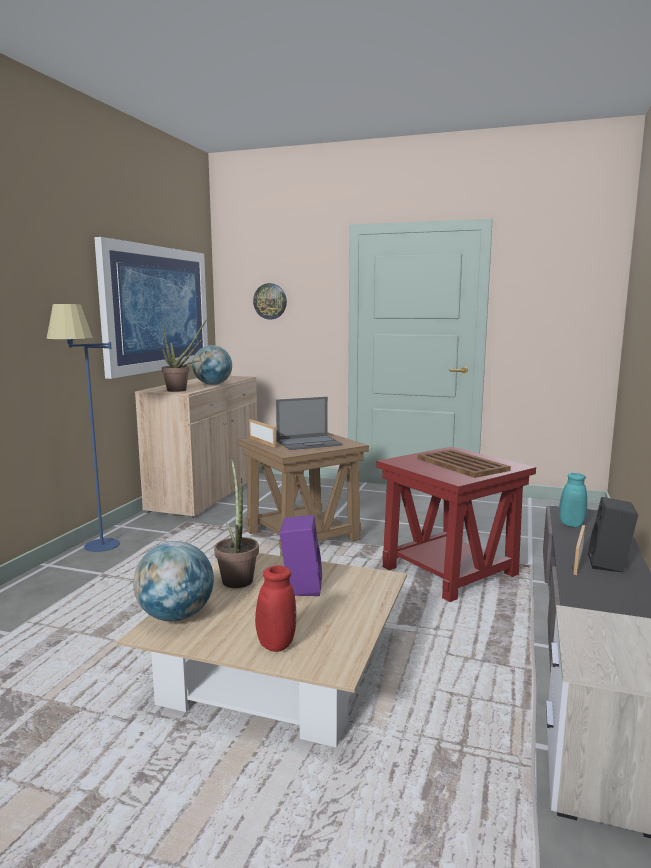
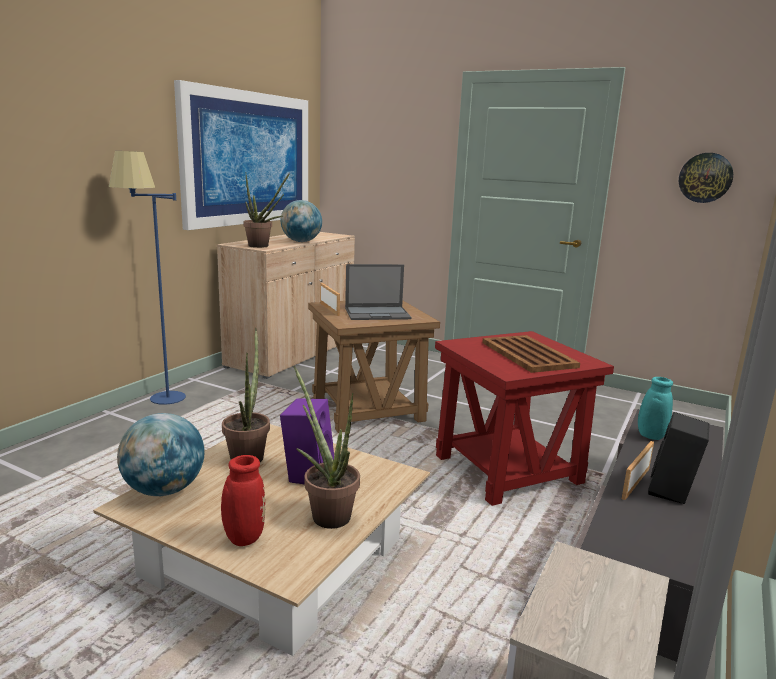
camera: 10 degrees right, 5 degrees up
(270, 301) = (375, 155): wall clock -> wall clock (705, 177)
(337, 616) = (326, 513): none -> potted plant

